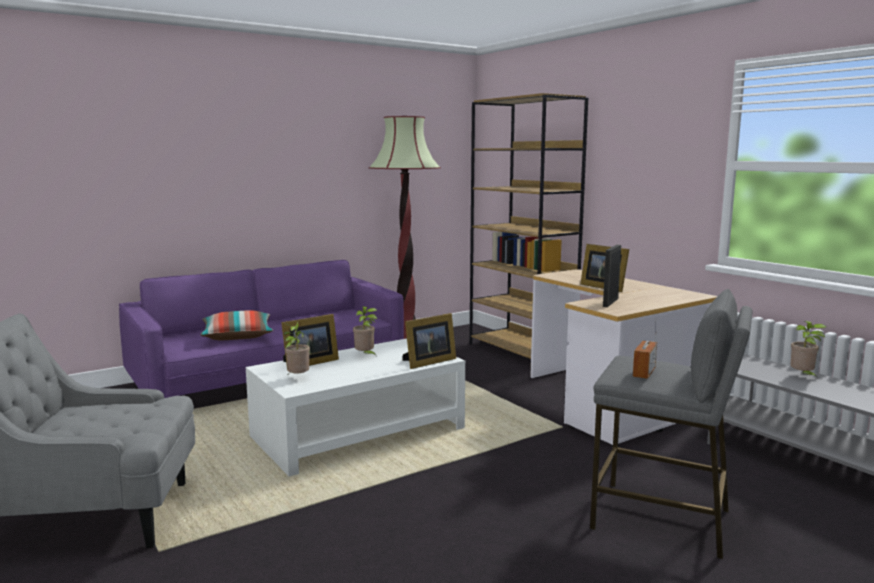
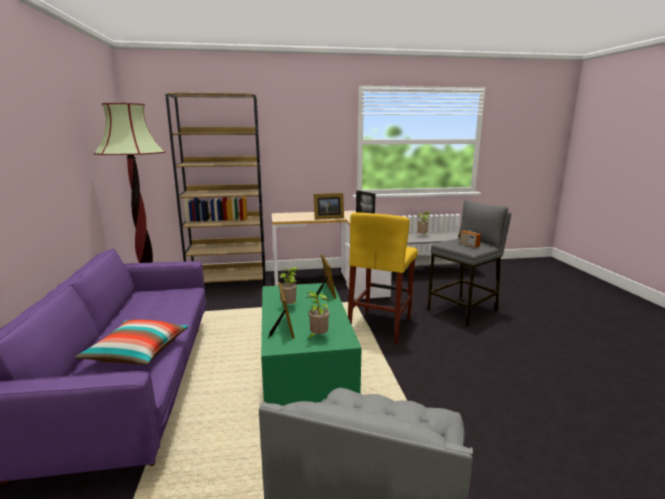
camera: 65 degrees left, 5 degrees up
(358, 433) = (304, 364): white coffee table -> green coffee table
(505, 456) = (380, 325): none -> yellow stool

